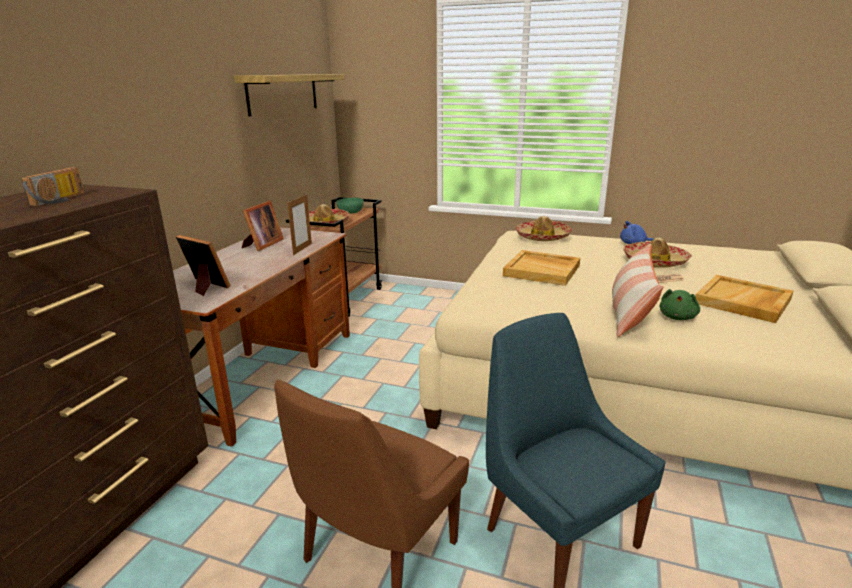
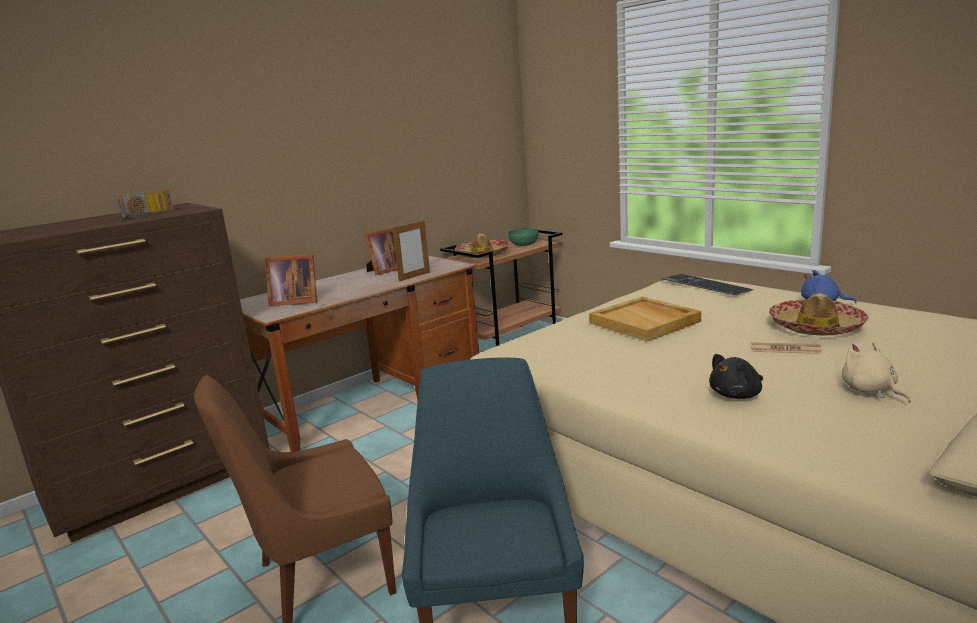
camera: 30 degrees right, 5 degrees down
(205, 286) = (294, 302): picture frame -> picture frame turned 120 degrees clockwise
(283, 93) = (445, 118): shelf -> none
(542, 237) = (703, 285): hat -> keyboard
(630, 311) = (683, 379): pillow -> none
(677, 317) = (737, 395): green plush toy -> black plush toy
(743, 302) = (870, 391): beige tray -> beige plush toy

